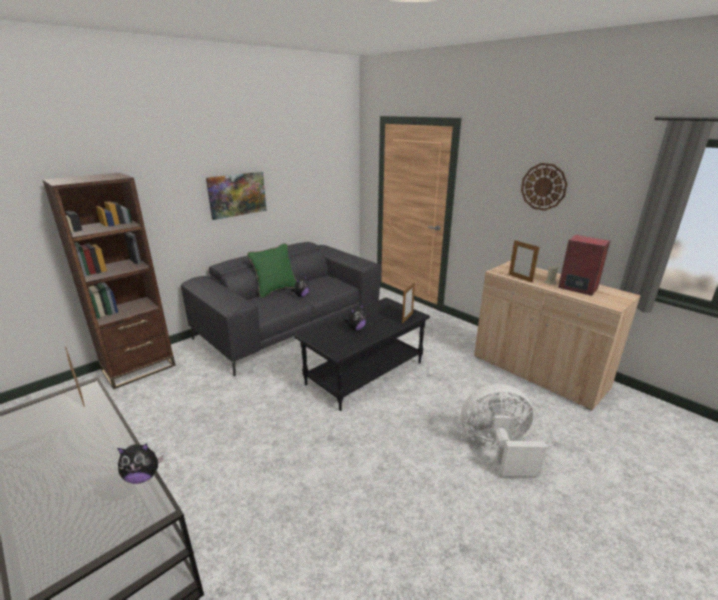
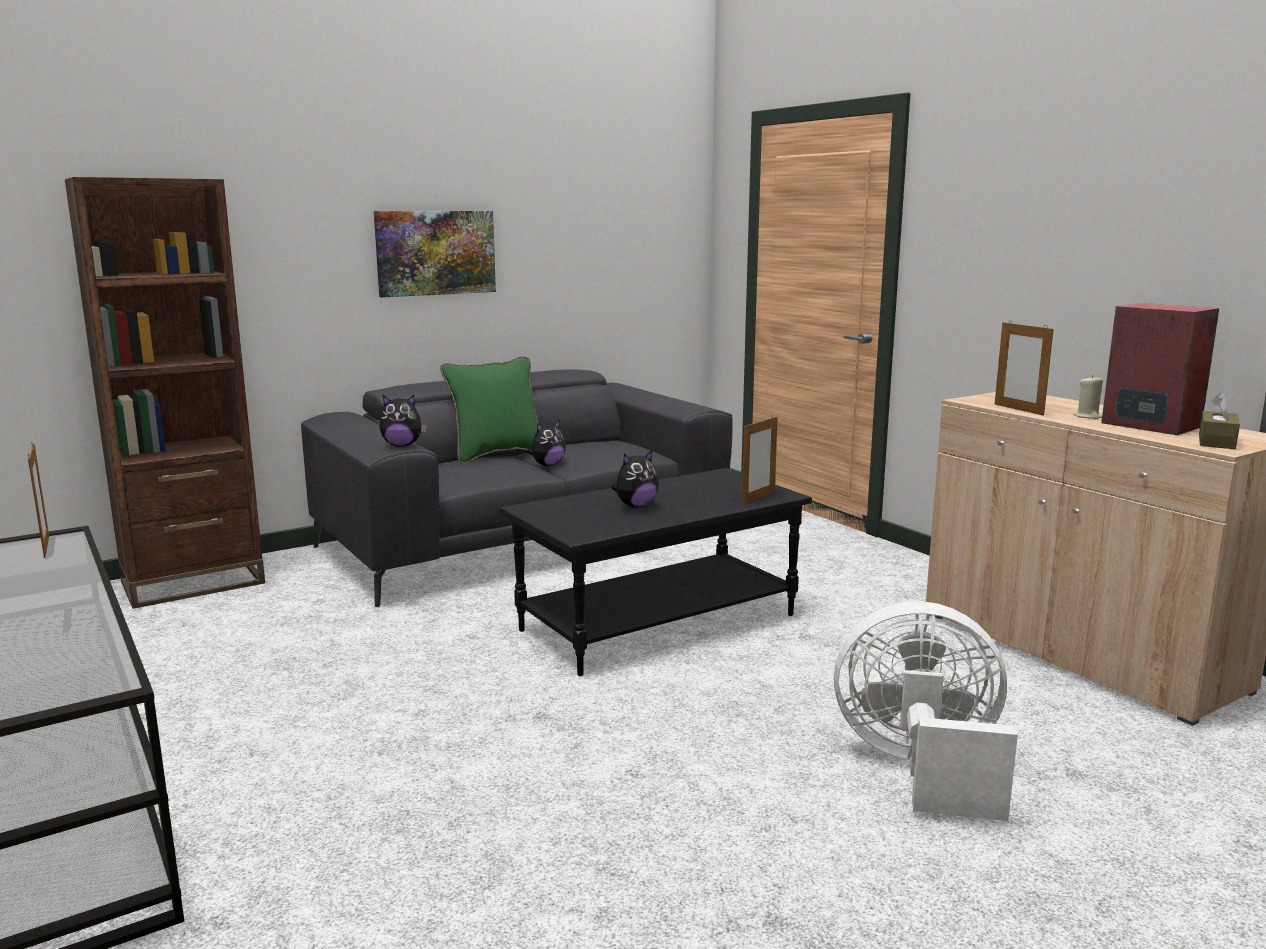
camera: 10 degrees right, 10 degrees down
(143, 476) = (104, 645): plush toy -> plush toy (402, 445)
(543, 187) = (1082, 217): wall clock -> none
(609, 300) = (1216, 441): none -> brown tissue box

